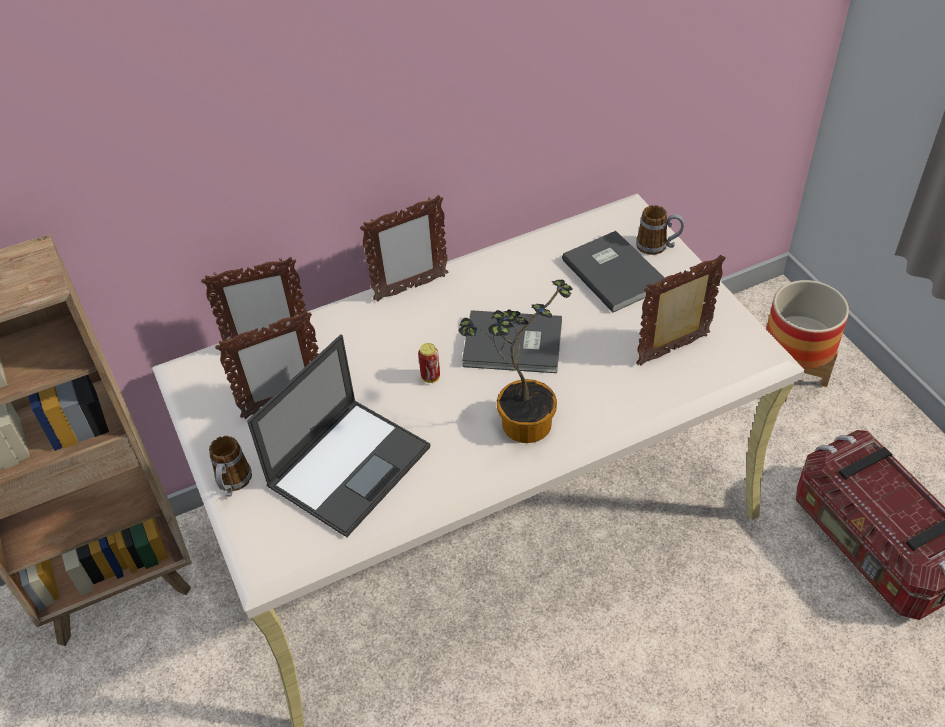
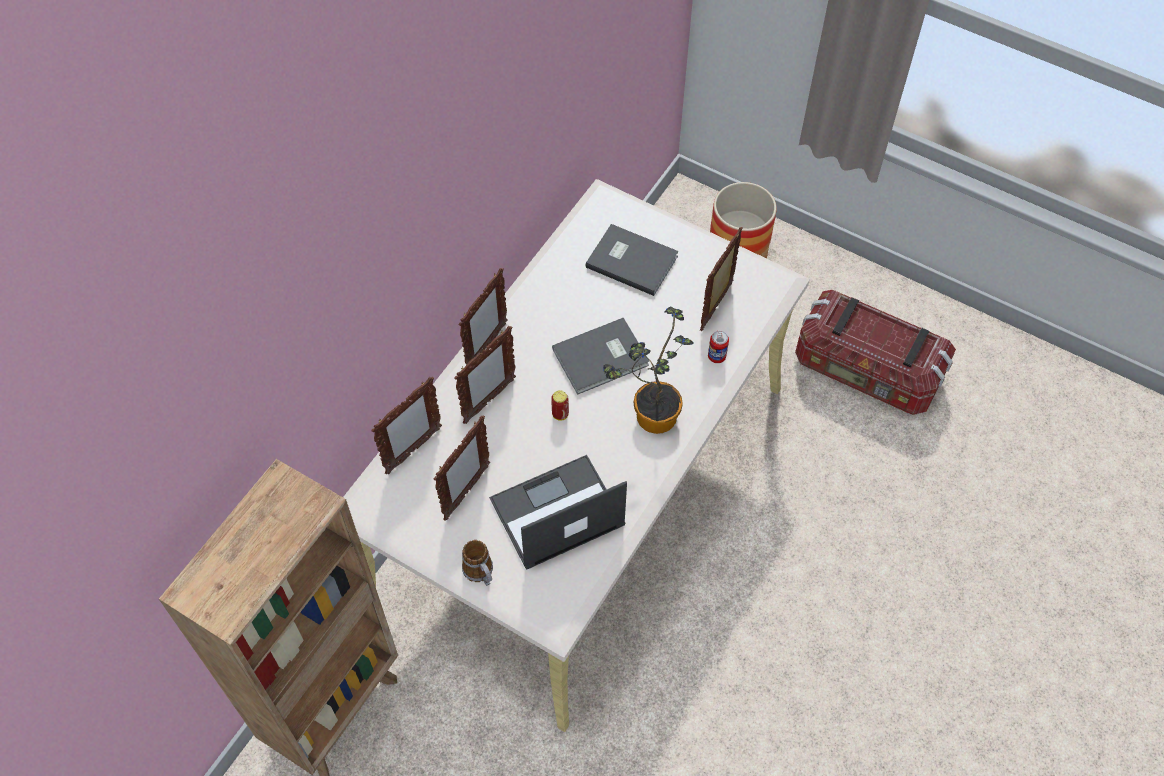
camera: 35 degrees left, 10 degrees up
(350, 465) = (555, 513): laptop -> laptop turned 120 degrees counterclockwise
(373, 334) = (488, 401): none -> picture frame
(637, 397) = (716, 356): none -> can
(658, 246) = (647, 222): mug -> none

